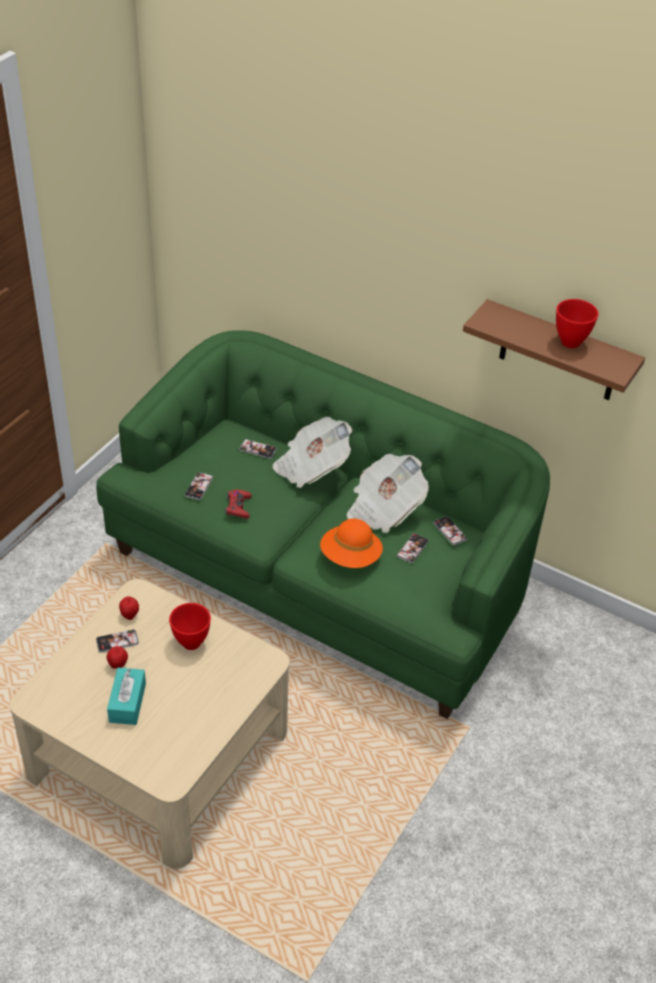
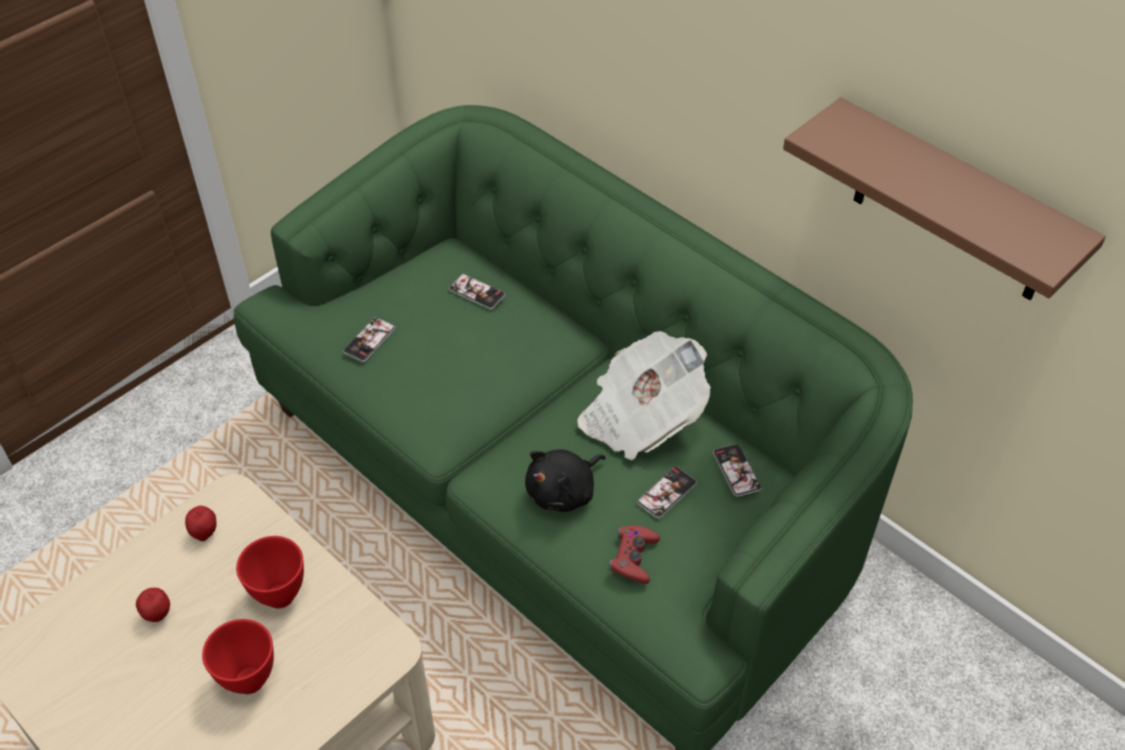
camera: 15 degrees right, 5 degrees up
(117, 641) = (171, 574): phone -> none
(127, 702) = (149, 683): turquoise tissue box -> none
(238, 507) = (417, 381): red game controller -> red game controller (633, 557)
(311, 467) = (549, 331): newspaper -> none
(350, 557) = (564, 492): orange hat -> black plush toy
(570, 342) = (970, 190): red bowl -> red bowl (250, 679)

